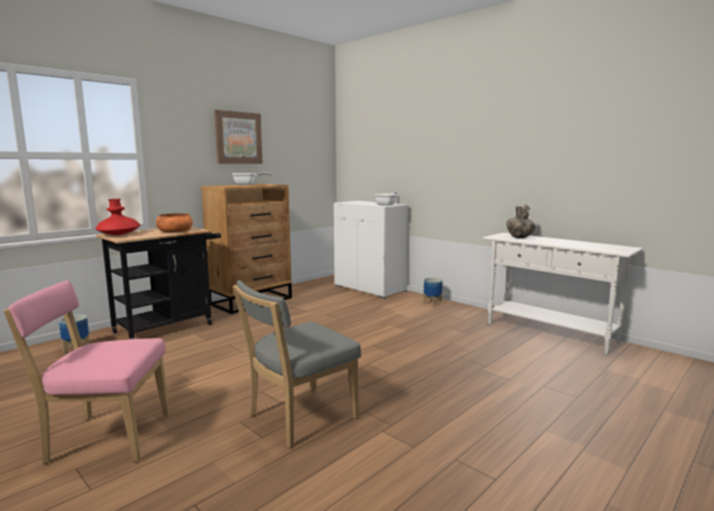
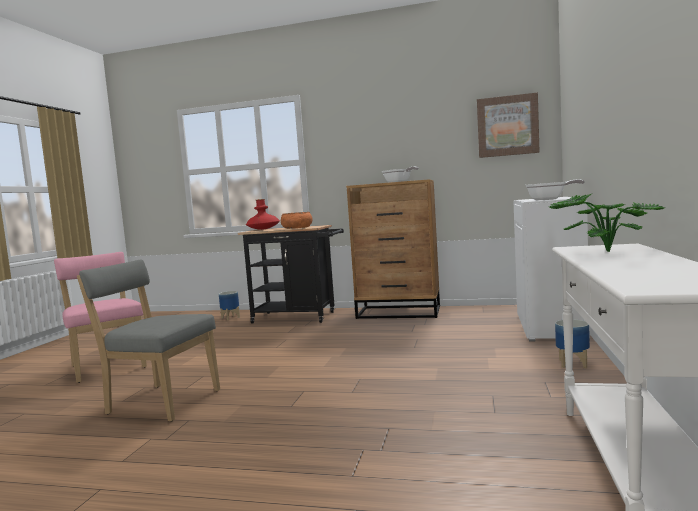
camera: 60 degrees right, 5 degrees down
(238, 138) = (402, 132): picture -> picture (507, 126)
(519, 237) = (602, 251): vase -> potted plant

